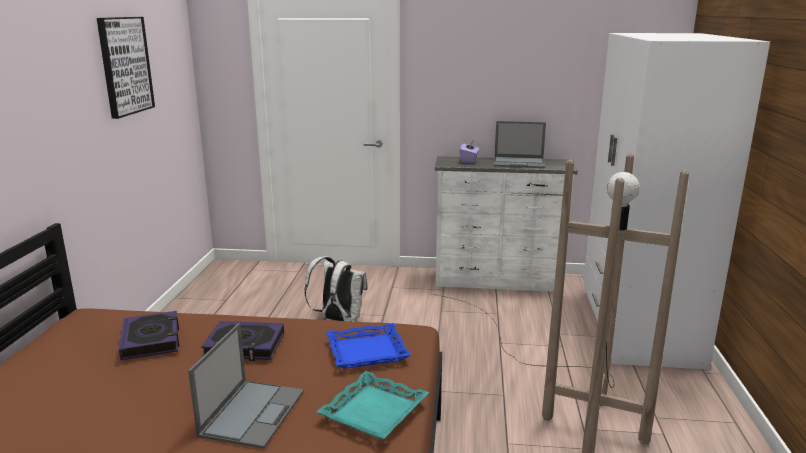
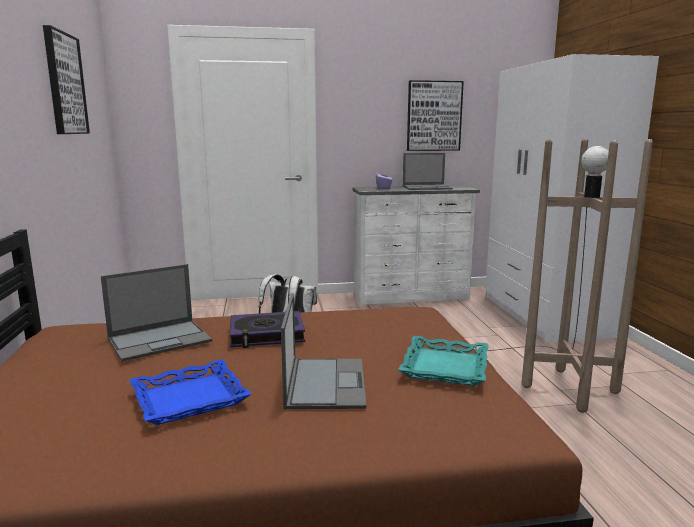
camera: 15 degrees left, 5 degrees down
(151, 340) = (161, 340): book -> laptop
(367, 352) = (392, 327): blue tray -> blue tray (189, 399)
(536, 78) = (434, 116): none -> picture

